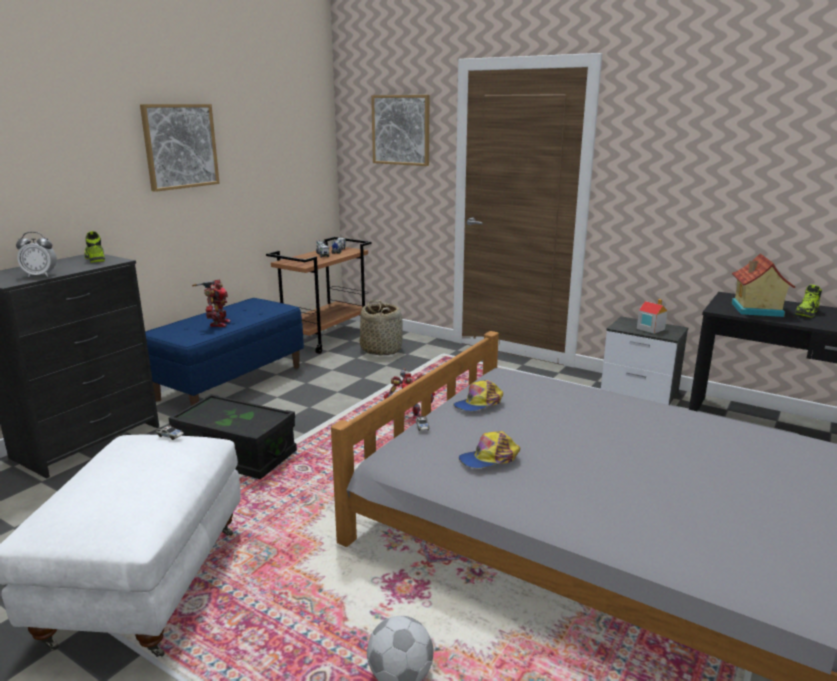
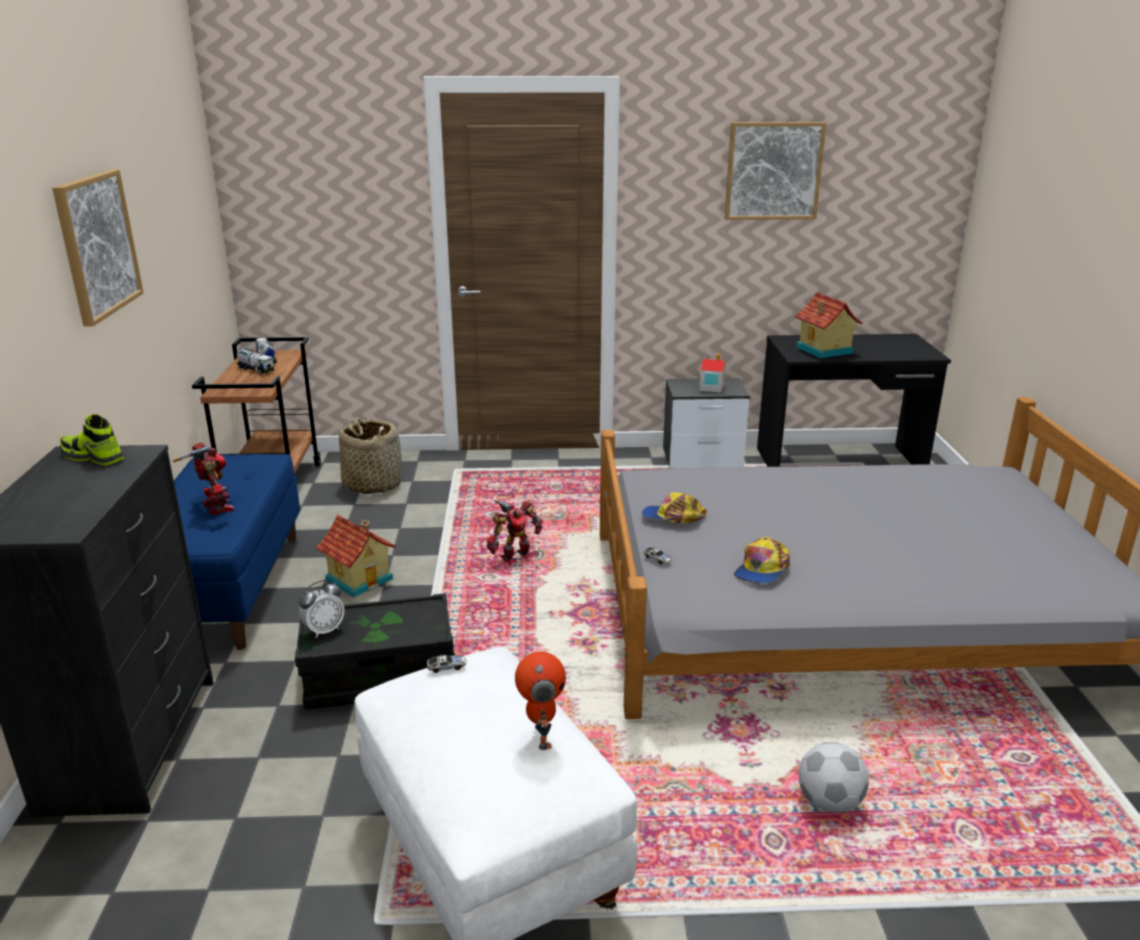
camera: 35 degrees left, 5 degrees up
(40, 275) = (82, 506): alarm clock -> alarm clock (324, 630)
(143, 494) = (540, 736): none -> toy robot
(302, 399) = (360, 578): none -> toy house
(401, 130) = (337, 174): picture -> picture (773, 171)
(478, 404) = (672, 517): cap -> cap turned 90 degrees clockwise
(806, 313) = (862, 345): shoe -> none

